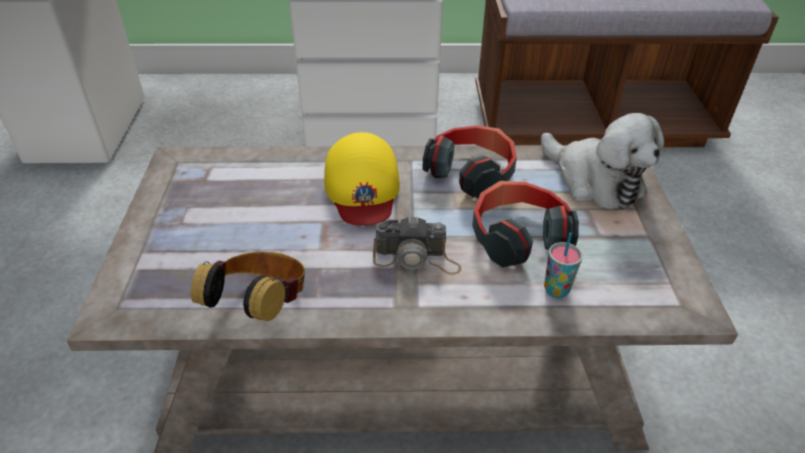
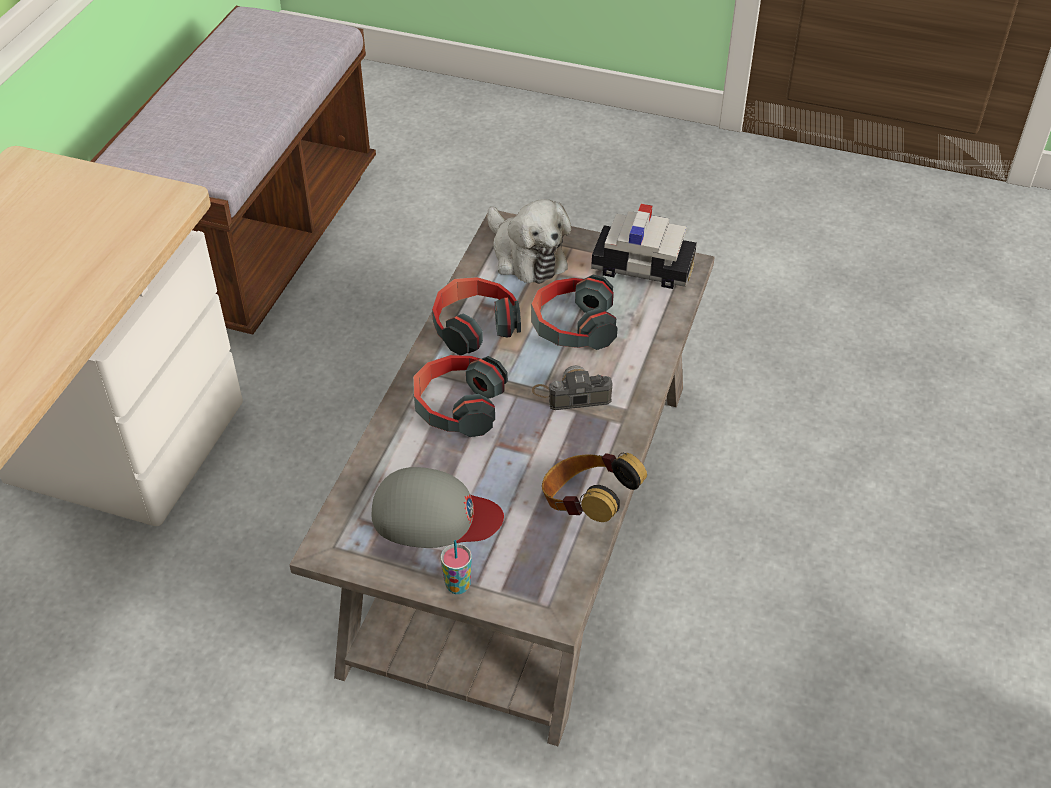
camera: 70 degrees left, 5 degrees up
(223, 206) = (434, 515): none -> grey cap
(362, 187) = (457, 406): yellow cap -> headphones
(416, 258) = (572, 394): camera -> camera turned 120 degrees counterclockwise
(556, 290) = (641, 326): cup -> cup (458, 585)
(594, 181) = (526, 256): plush toy -> plush toy turned 75 degrees clockwise
(656, 270) = (643, 267): none -> toy car

